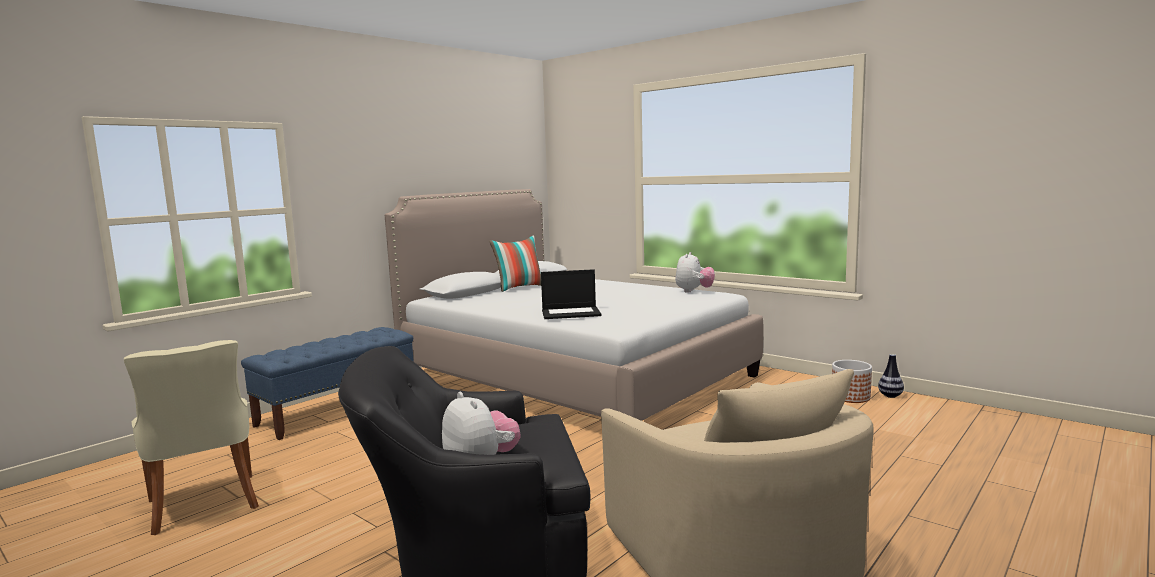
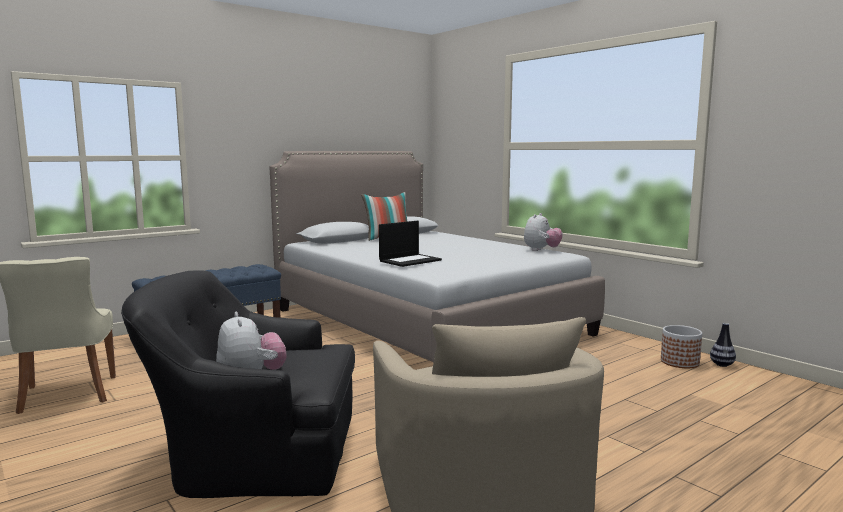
camera: 10 degrees right, 0 degrees up
(571, 313) = (410, 260): laptop -> laptop turned 45 degrees counterclockwise

